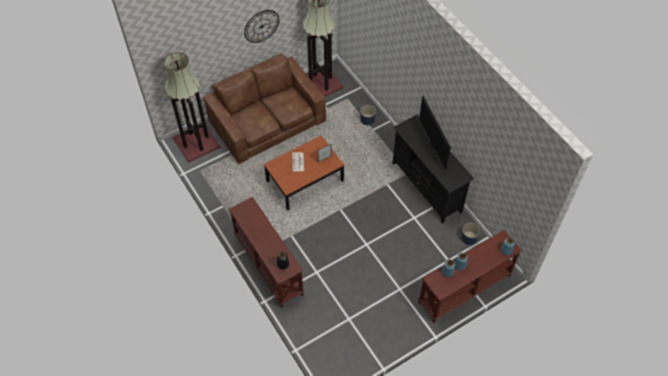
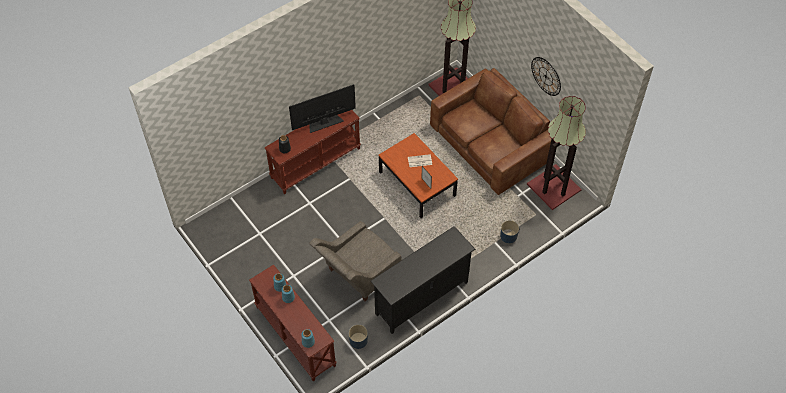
camera: 85 degrees right, 0 degrees up
(402, 235) = (357, 276): none -> grey armchair
(432, 146) = (431, 264): television -> television (324, 122)

